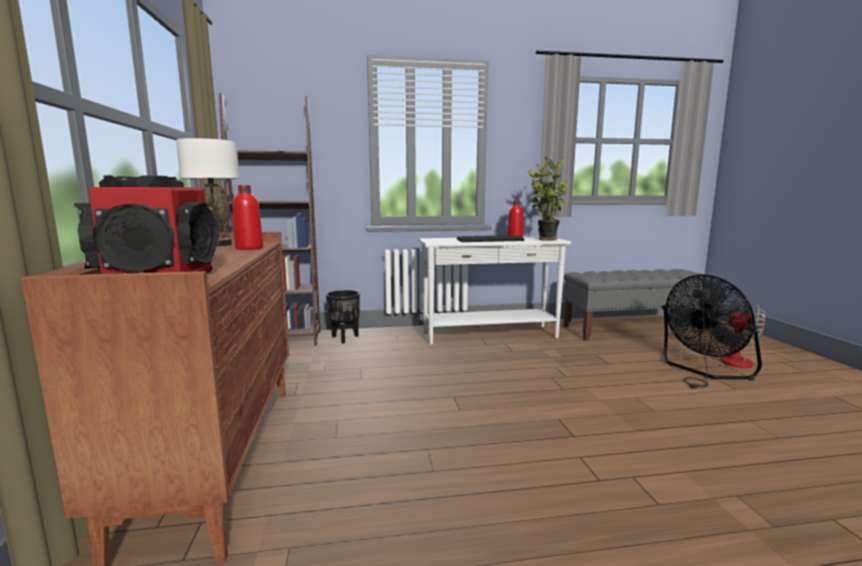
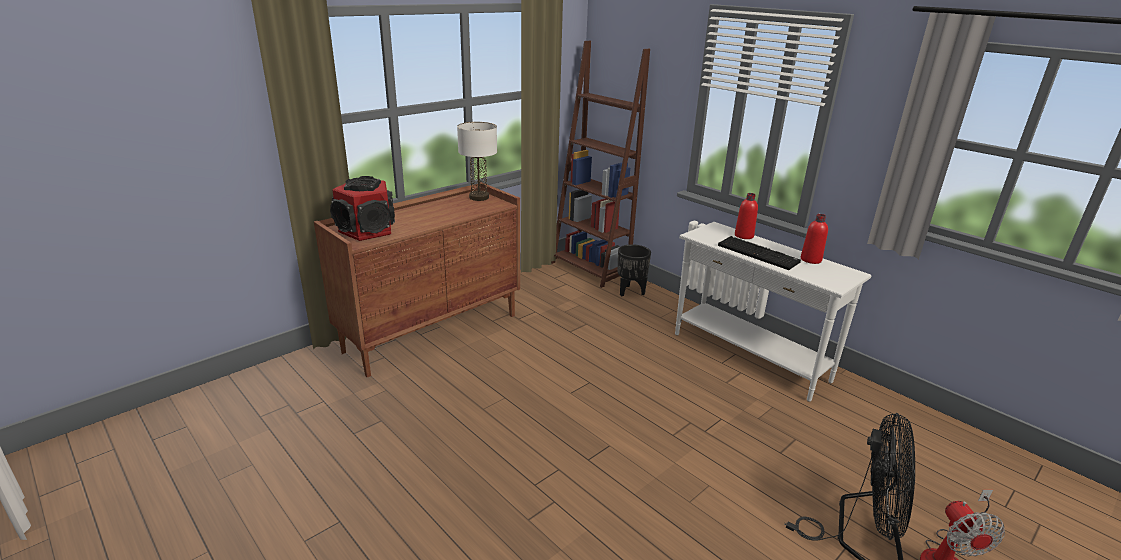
camera: 55 degrees right, 15 degrees up
(249, 248) = (475, 210): red bottle -> red bottle (744, 236)
(545, 239) = (825, 278): potted plant -> none
(632, 330) = (940, 455): grey bench -> none

